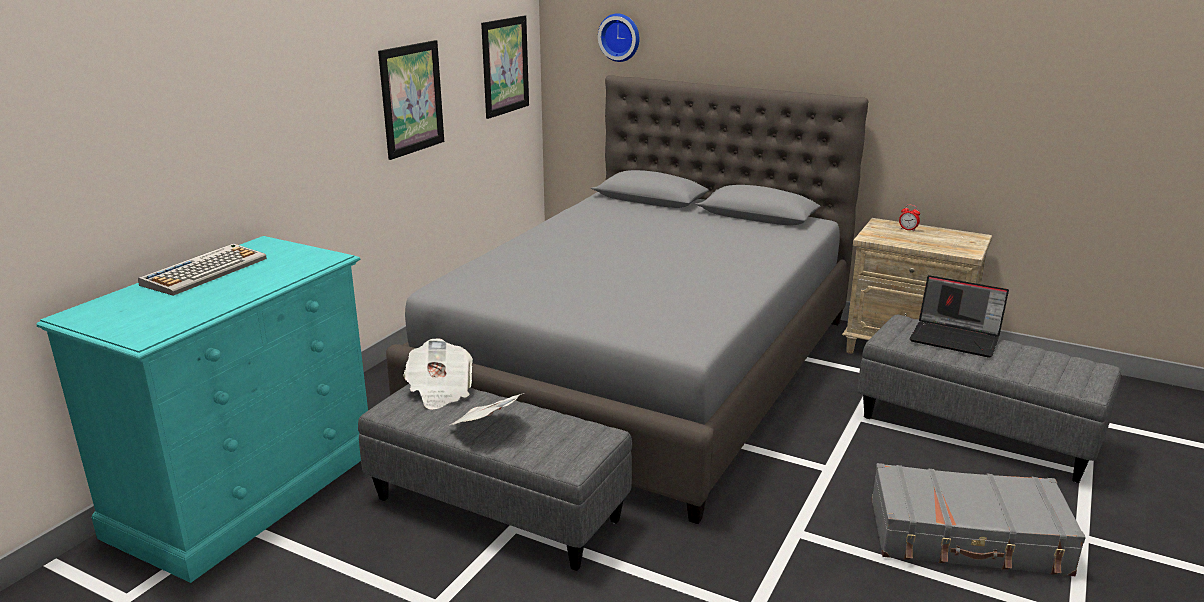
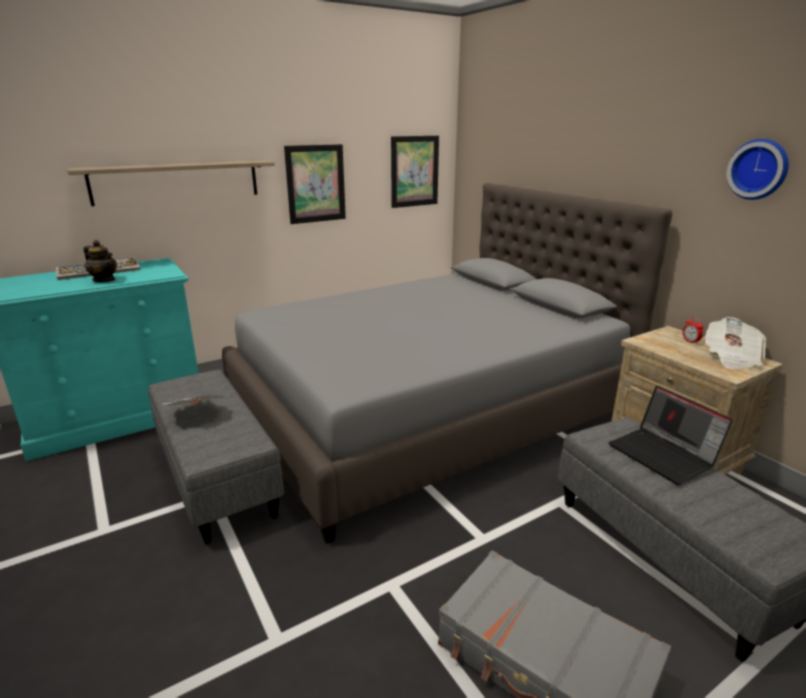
camera: 30 degrees right, 0 degrees up
(251, 282) = (104, 280): none -> teapot
(266, 120) = (177, 182): none -> shelf
(440, 391) = (209, 382): newspaper -> newspaper (731, 358)
(620, 37) = (500, 153): wall clock -> wall clock (759, 169)

